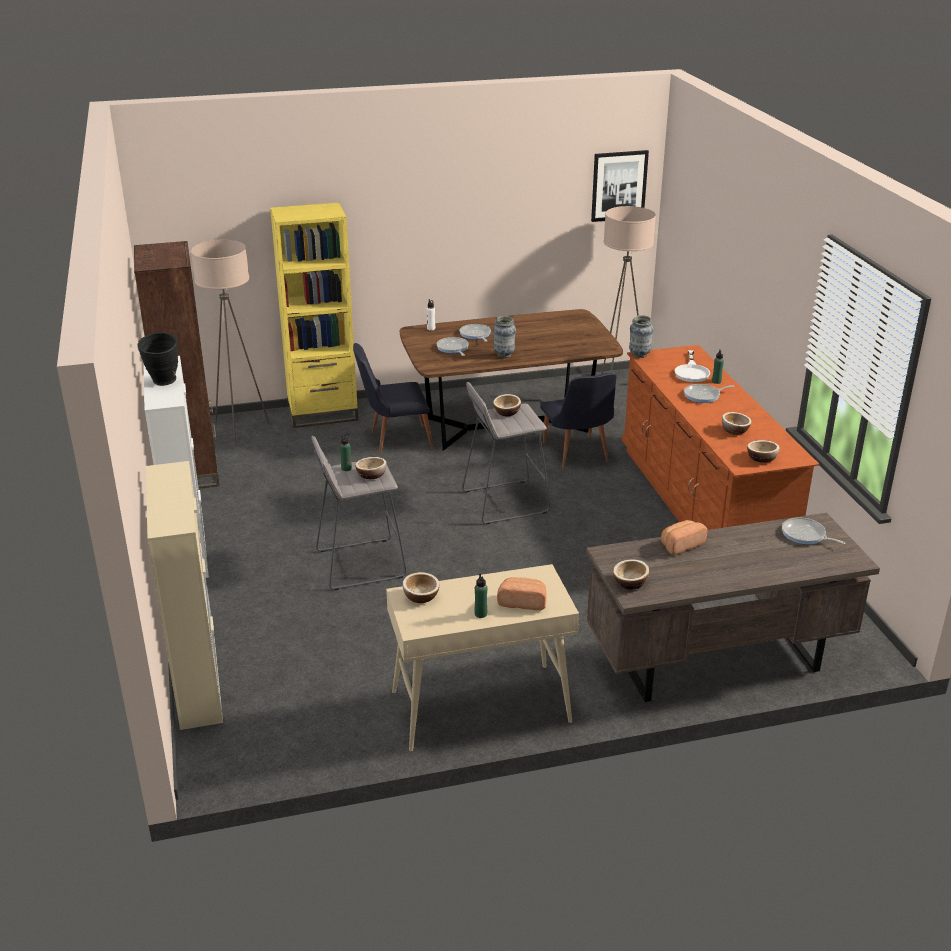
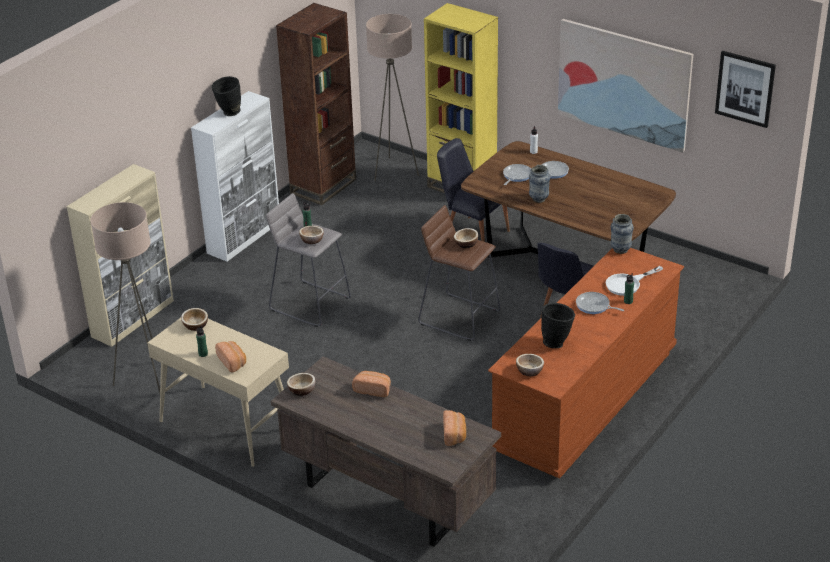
camera: 50 degrees right, 5 degrees up
(492, 227) = (624, 84): none -> picture
(504, 502) = (459, 316): grey stool -> brown stool
(619, 385) = (709, 278): beige floor lamp -> beige floor lamp (145, 380)
(735, 430) = (557, 342): bowl -> black vase
(805, 535) = (455, 435): frying pan -> bread

